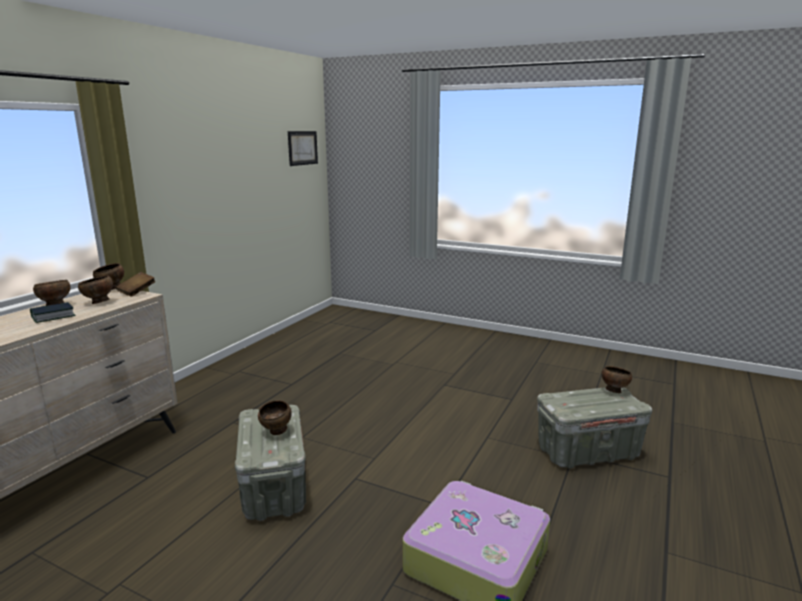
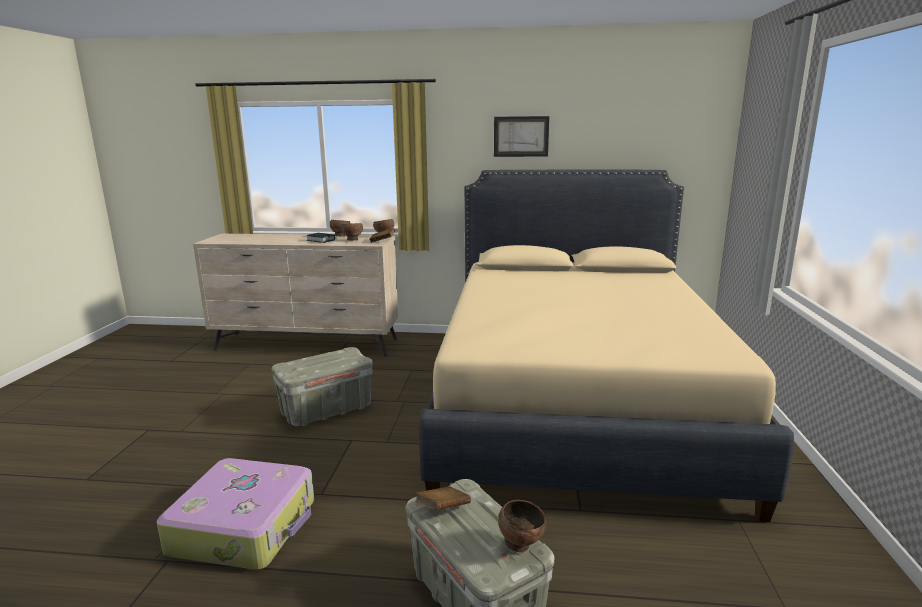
camera: 70 degrees right, 0 degrees up
(276, 432) = (321, 364): brown bowl -> none
(302, 148) = (682, 138): picture -> picture (521, 136)
(375, 366) = (575, 401): none -> beige bed
(575, 407) = (443, 509): none -> brown book

